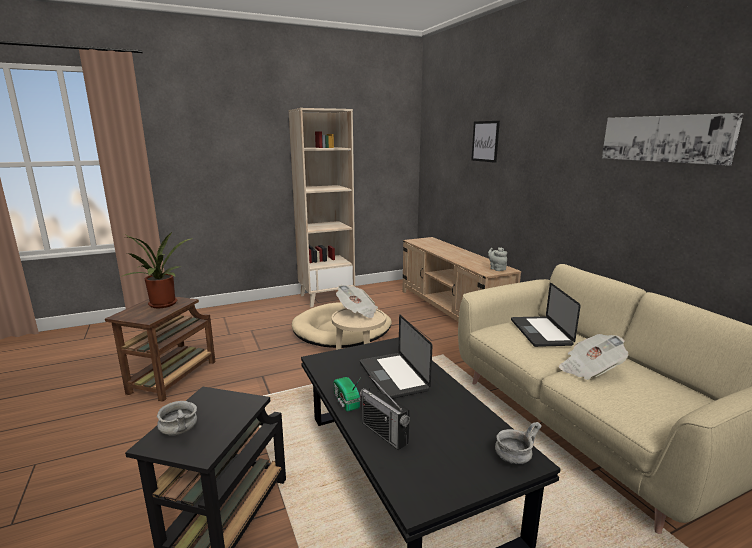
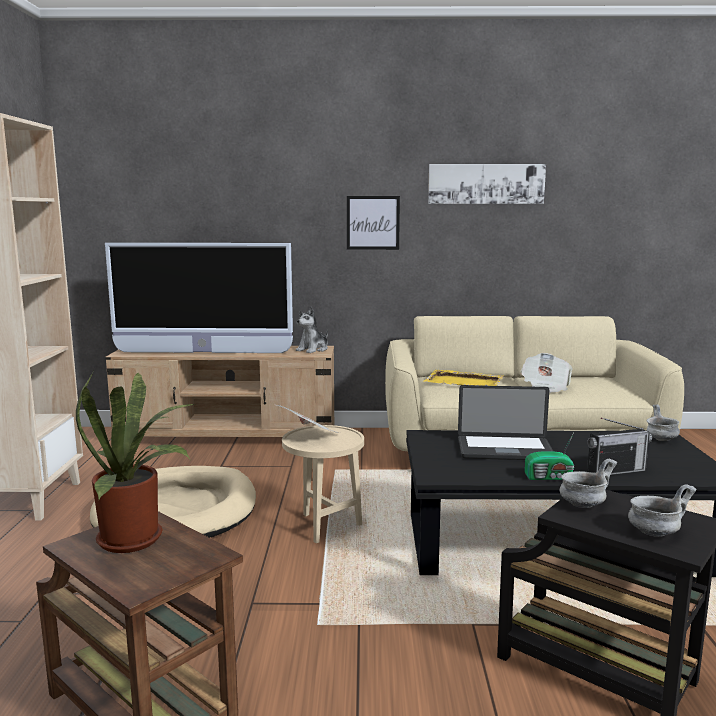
camera: 65 degrees left, 5 degrees down
(226, 400) = (583, 504): none -> grey bowl
(442, 251) = (203, 352): none -> television
(485, 141) = (234, 190): picture -> picture (373, 222)
(496, 269) = (313, 349): grey teapot -> plush toy
(540, 332) = (464, 382): laptop -> yellow tray

